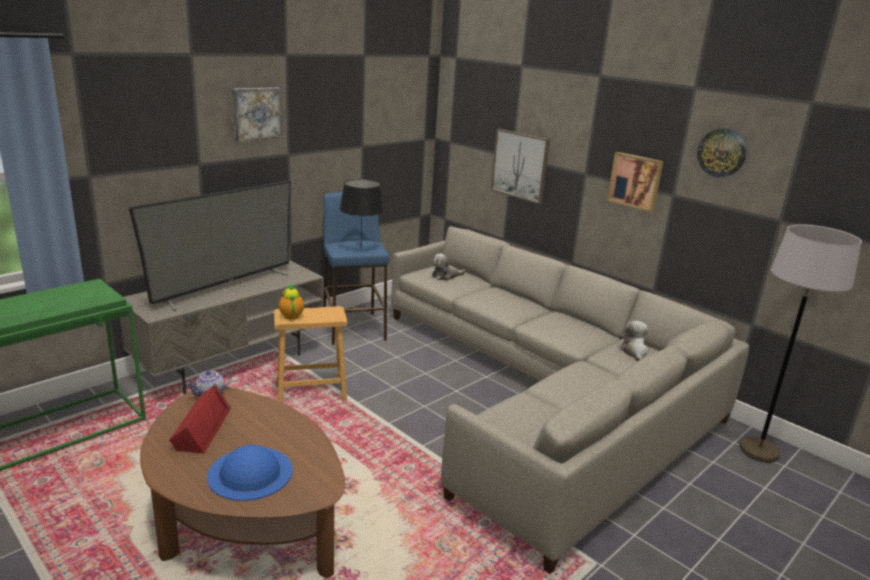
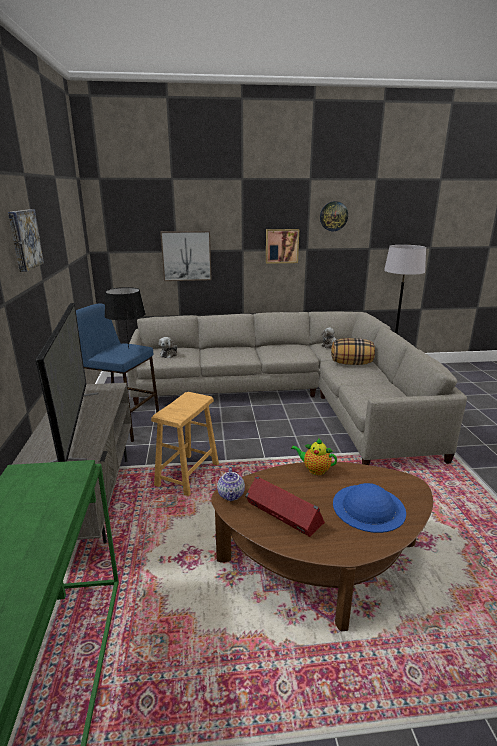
camera: 50 degrees left, 0 degrees up
(291, 315) = (174, 413): teapot -> teapot (314, 470)
(598, 379) = (351, 363): none -> pillow

